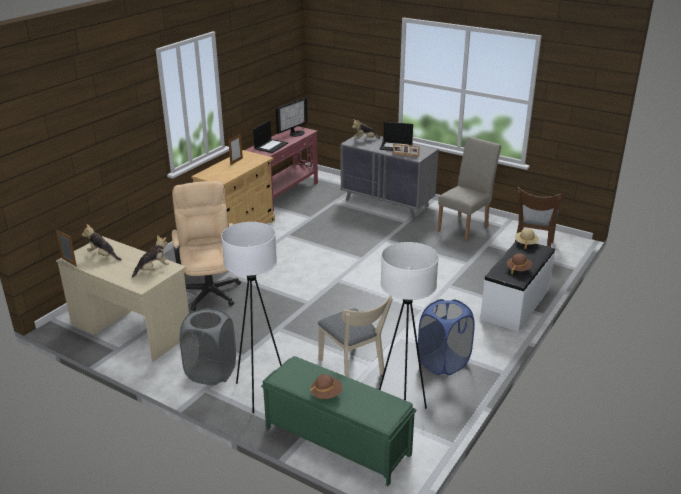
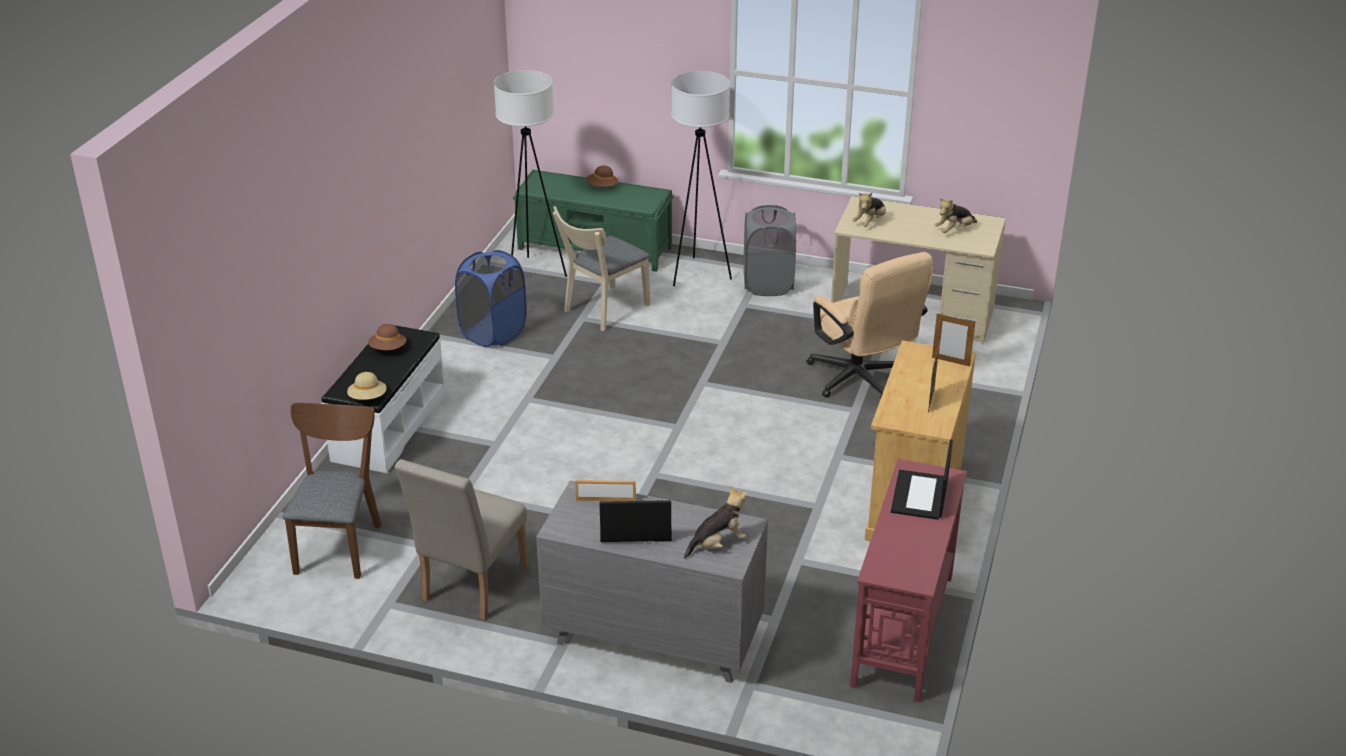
camera: 165 degrees right, 5 degrees up
(69, 262) = (984, 217): picture frame -> picture frame (950, 361)
(103, 255) = (954, 230): plush toy -> plush toy turned 135 degrees clockwise
(296, 133) = (901, 557): monitor -> none
(353, 369) = (602, 310): beige chair -> beige chair turned 90 degrees counterclockwise

